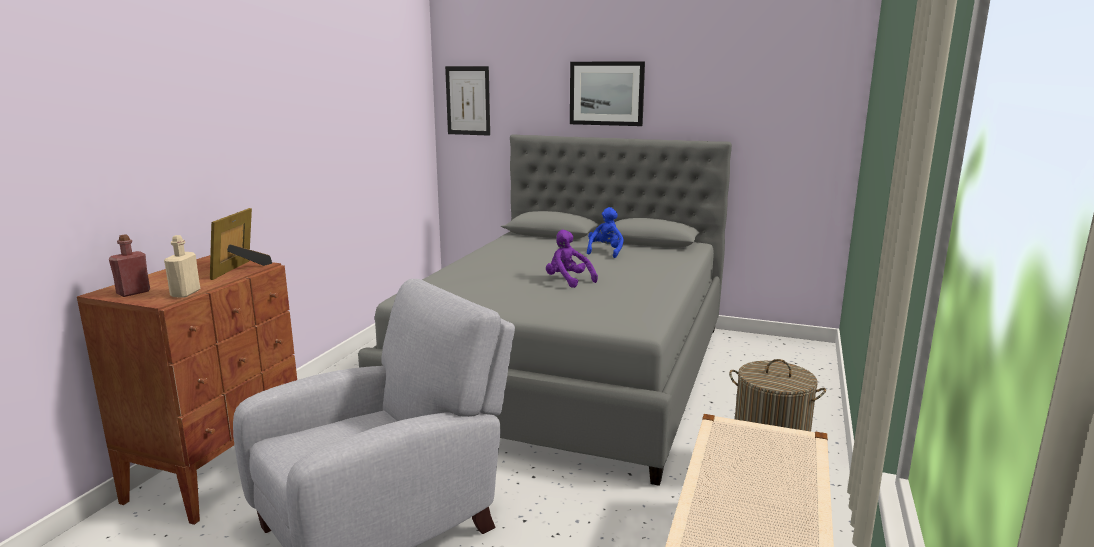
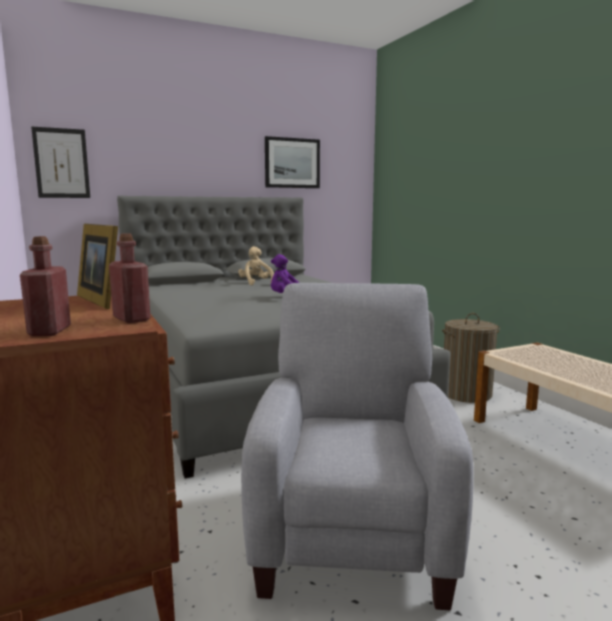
camera: 45 degrees left, 5 degrees down
(185, 293) = (131, 319): beige bottle -> red bottle
(605, 252) = (256, 283): blue plush toy -> beige plush toy
(606, 93) = (204, 160): picture -> picture (292, 163)

